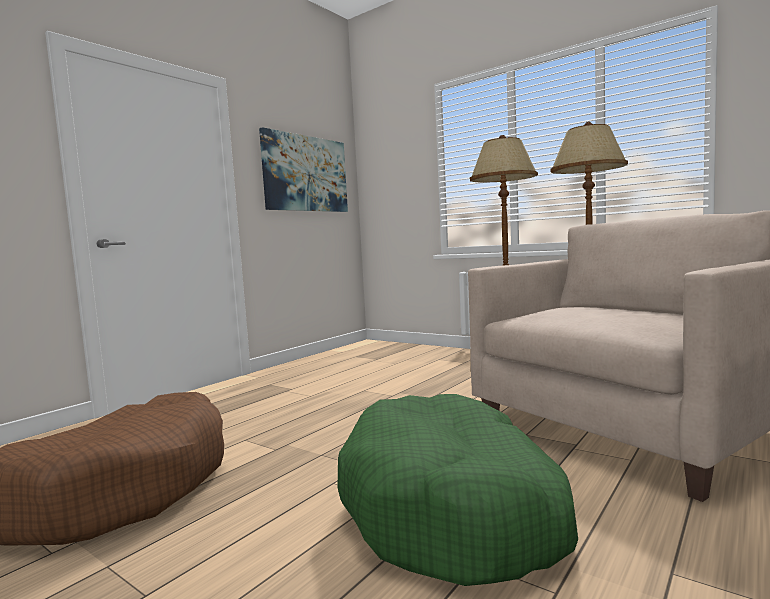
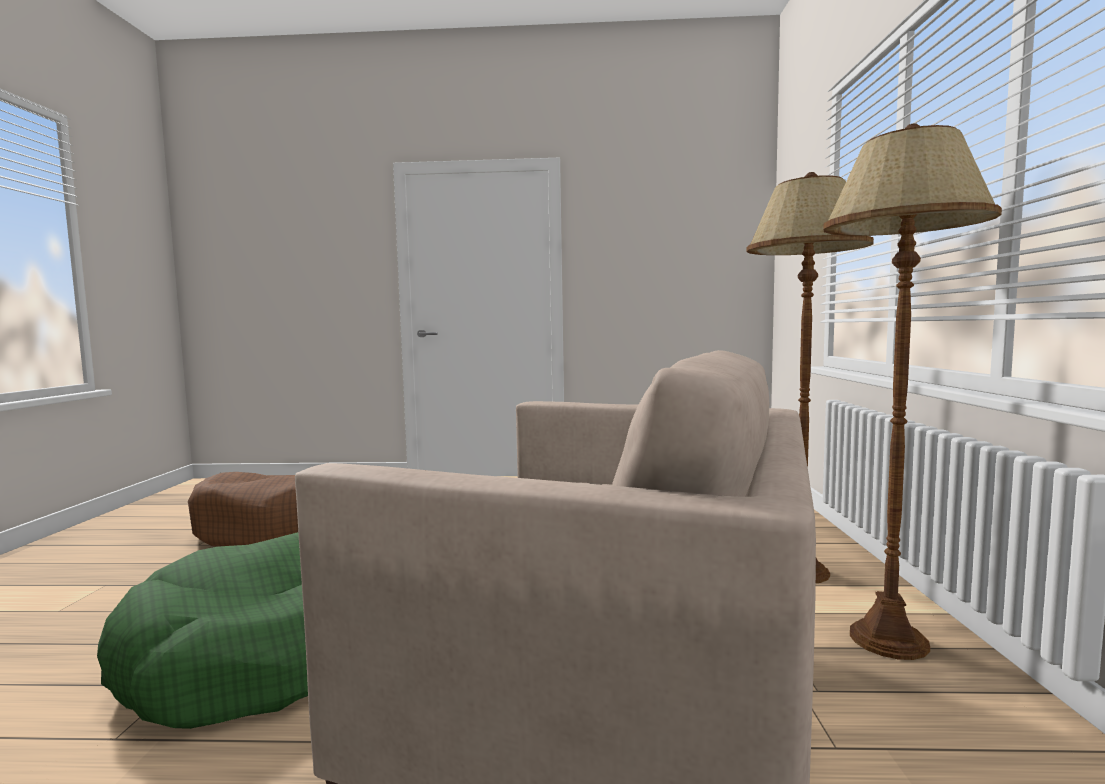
camera: 55 degrees right, 0 degrees up
(306, 174) = (670, 249): picture -> none

